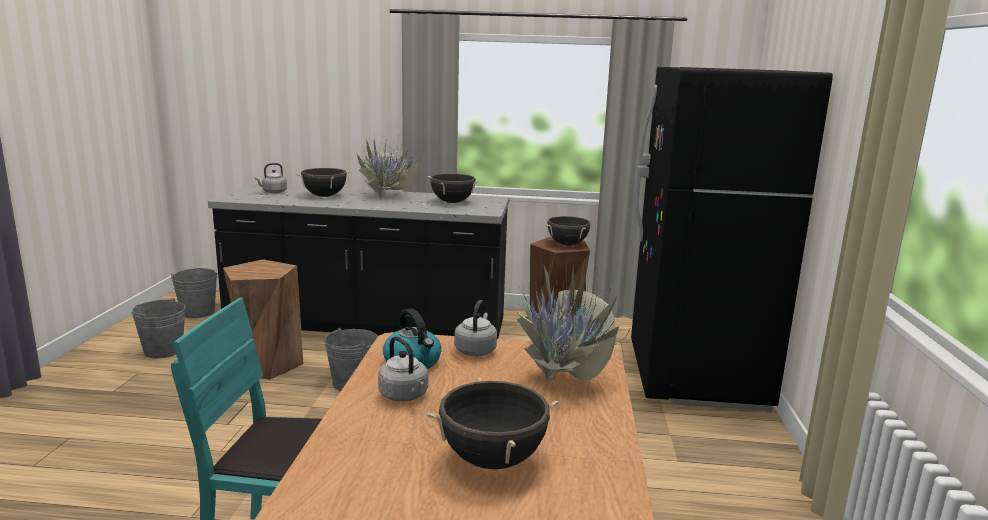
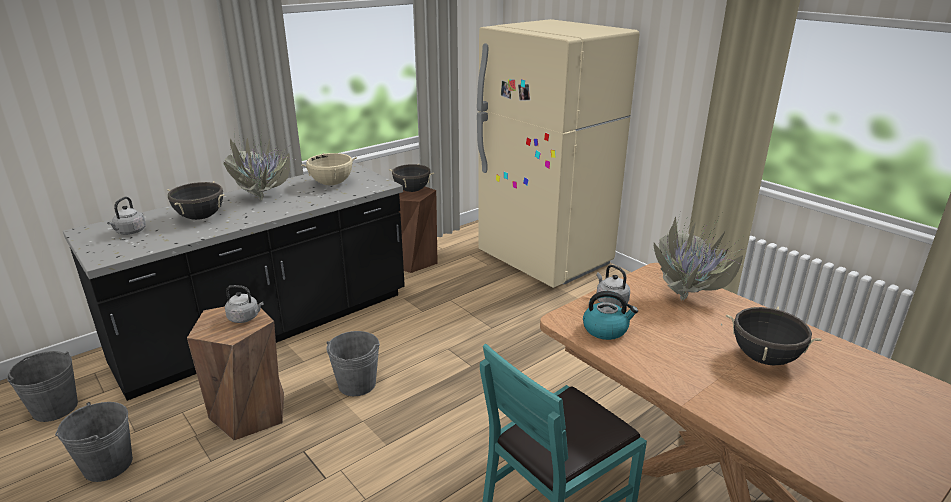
camera: 45 degrees left, 10 degrees up
(405, 396) = (656, 352): grey kettle -> grey kettle (245, 318)
(452, 202) = (331, 184): black cooking pot -> beige cooking pot
(695, 376) = (545, 259): black fridge -> beige fridge

